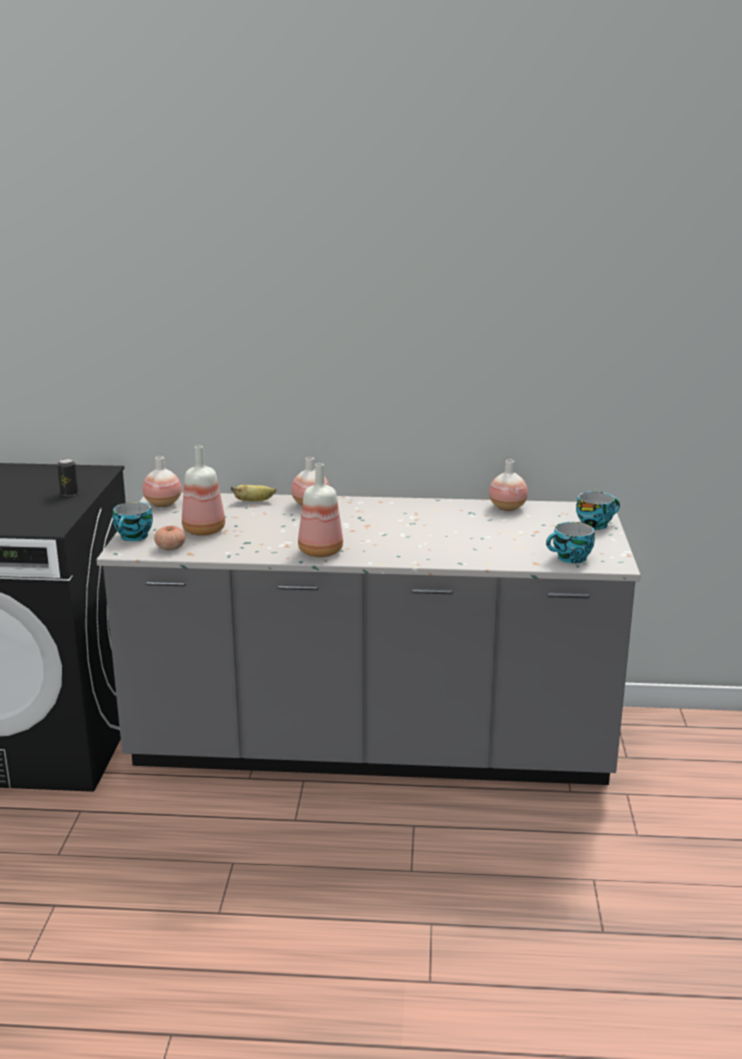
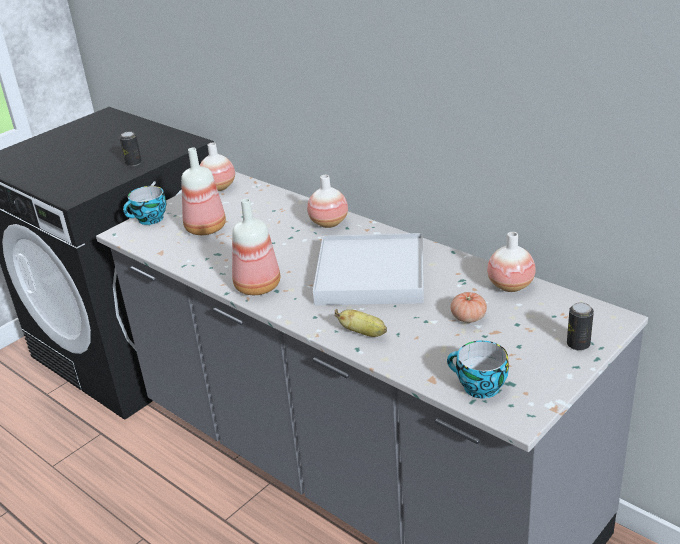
camera: 40 degrees right, 10 degrees up
(170, 548) = (156, 241): tomato -> tomato (468, 317)
(254, 501) = (289, 204): banana -> banana (364, 333)
(399, 525) = (370, 275): none -> white tray
(595, 524) = (578, 344): cup -> can

